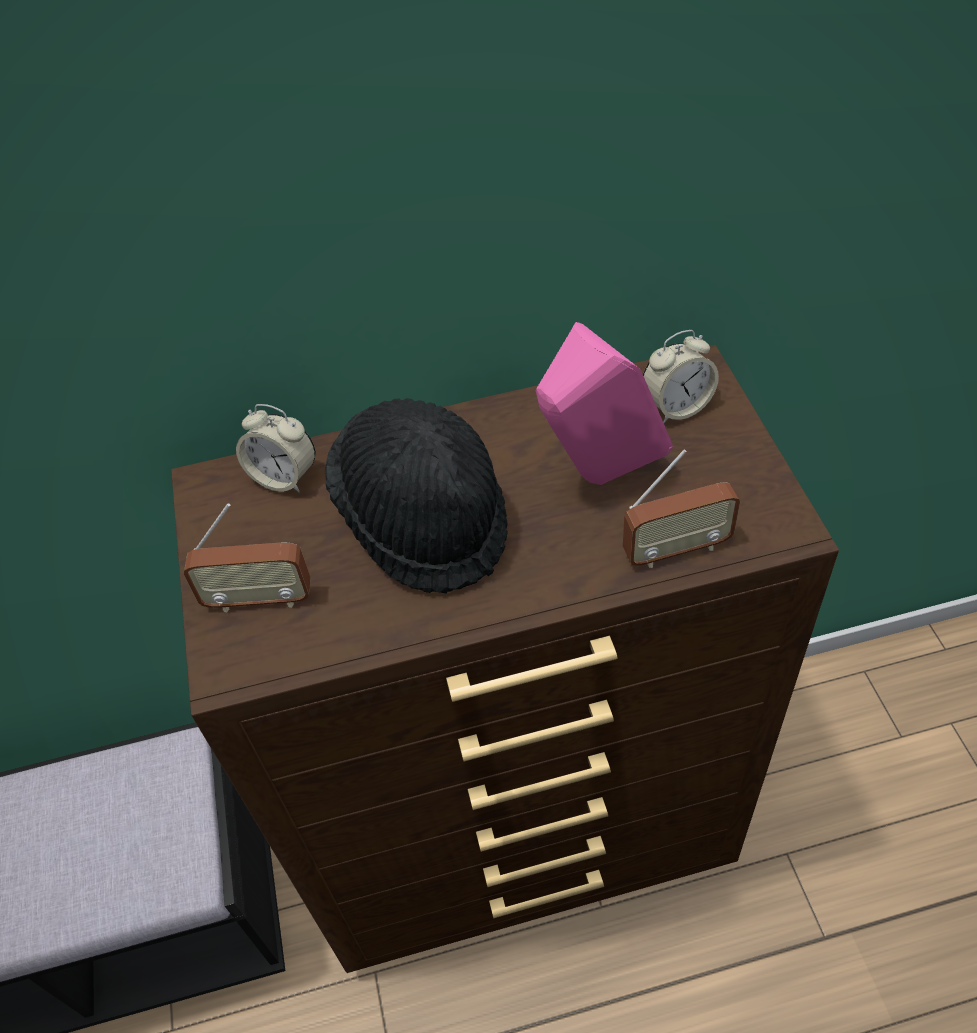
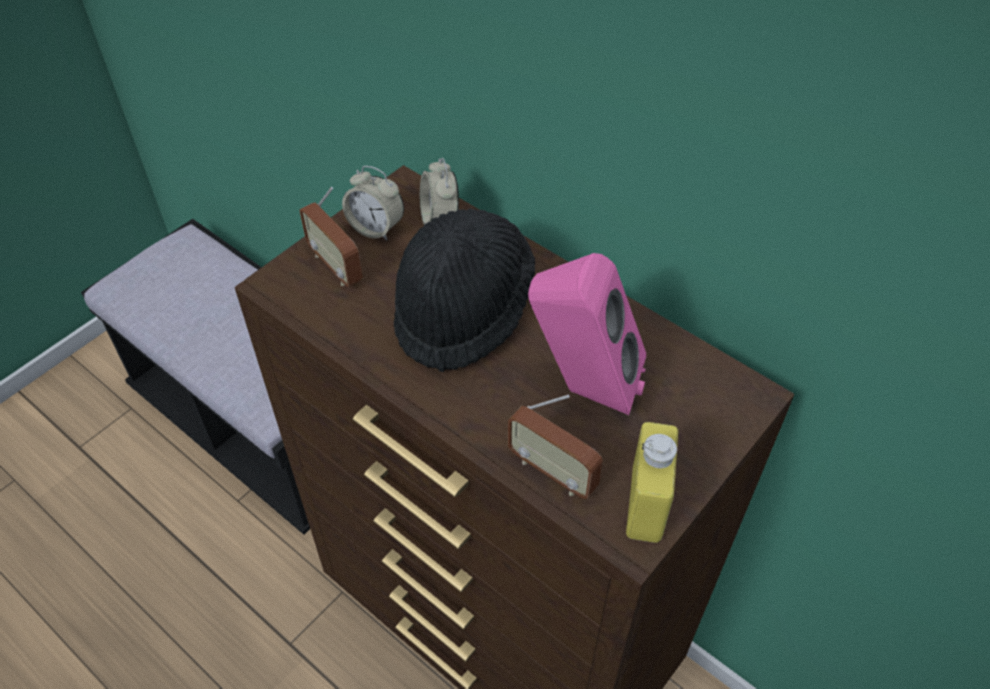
camera: 50 degrees right, 0 degrees up
(676, 406) = (698, 401): alarm clock -> alarm clock (376, 228)
(760, 501) = (646, 505): none -> yellow bottle

